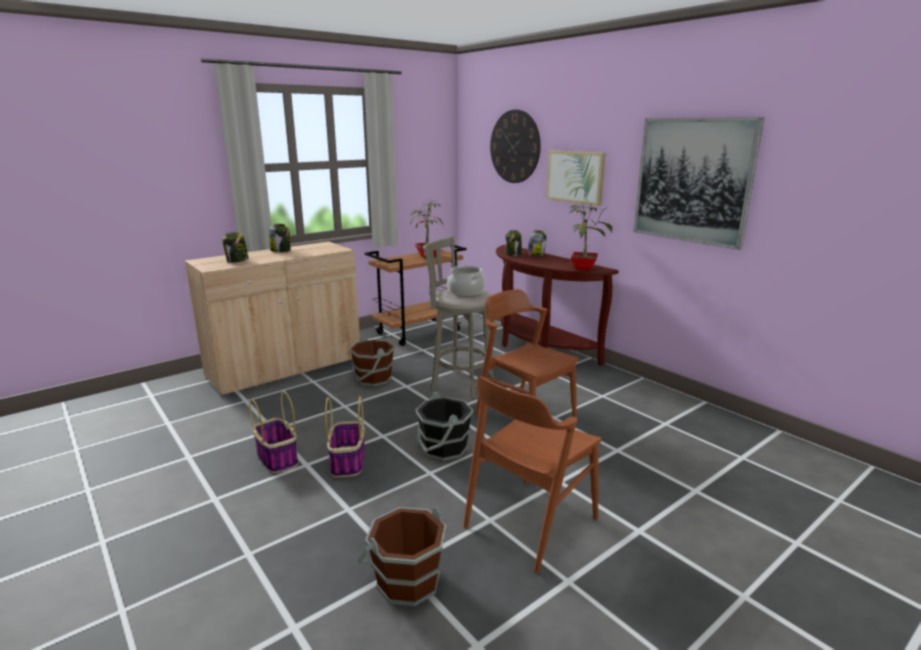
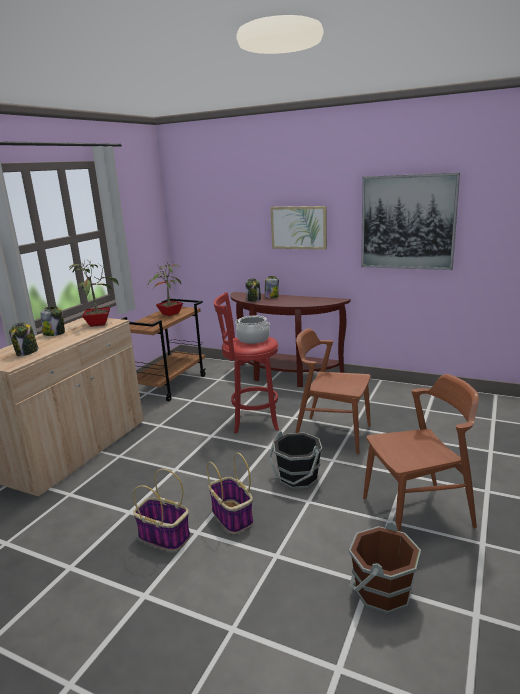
camera: 25 degrees left, 0 degrees up
(373, 379) = (175, 437): brown bucket -> none
(459, 382) = (252, 420): grey stool -> red stool
(515, 146) = (232, 206): wall clock -> none
(530, 522) = (417, 512): brown chair -> brown chair turned 120 degrees counterclockwise
(583, 268) = (324, 302): potted plant -> potted plant (98, 323)

